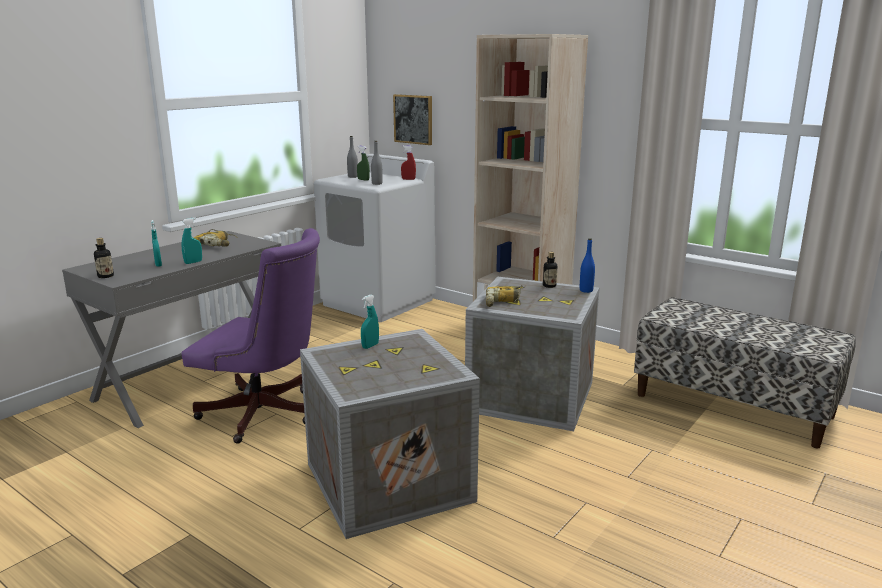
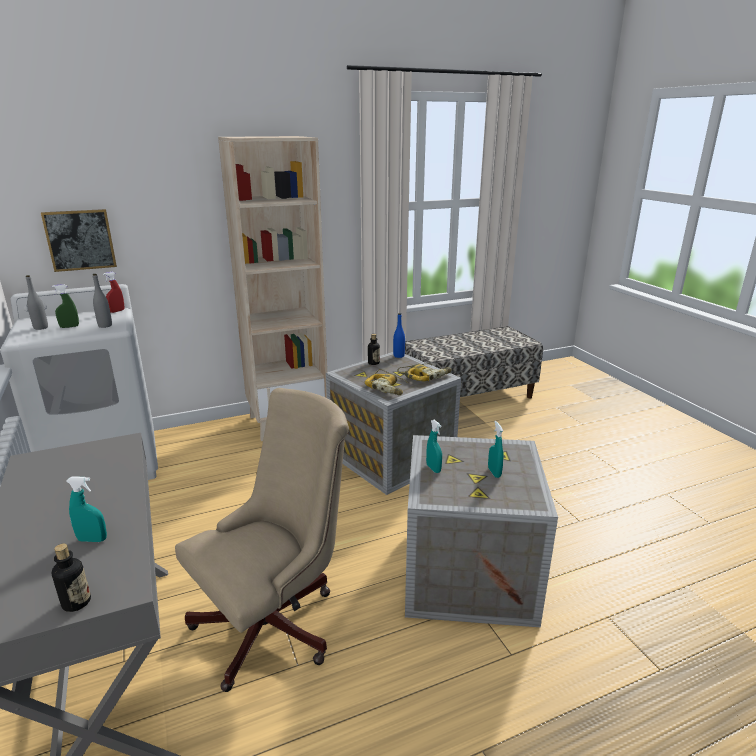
camera: 60 degrees left, 5 degrees up
(193, 262) = (128, 507): turquoise spray bottle -> turquoise spray bottle (494, 472)
(217, 243) = (64, 474): power drill -> power drill (425, 376)
(265, 415) = (275, 623): purple office chair -> beige office chair

